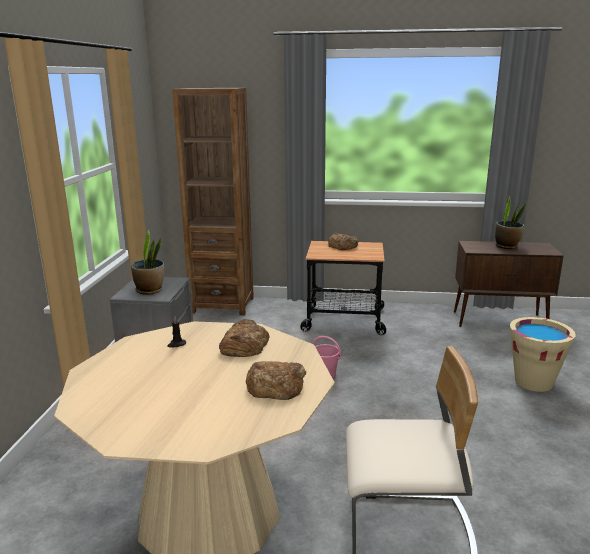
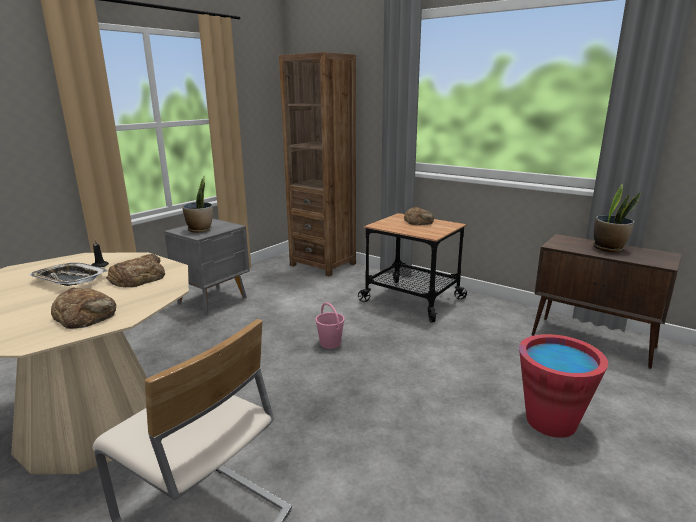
camera: 30 degrees right, 0 degrees up
(179, 363) = (69, 279): none -> tray
(533, 382) = (551, 421): beige bucket -> red bucket

